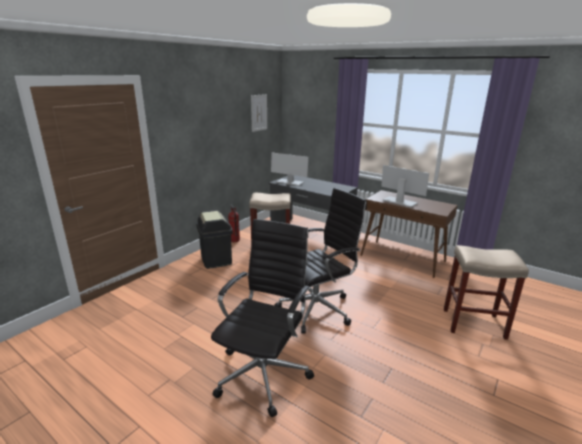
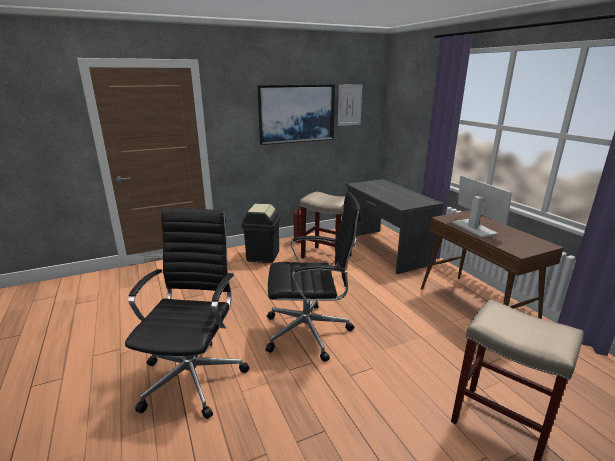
camera: 30 degrees right, 0 degrees up
(222, 123) = (296, 113): none -> picture
(264, 372) = (194, 375): black office chair -> black office chair turned 45 degrees counterclockwise
(289, 182) = (367, 187): monitor -> none

